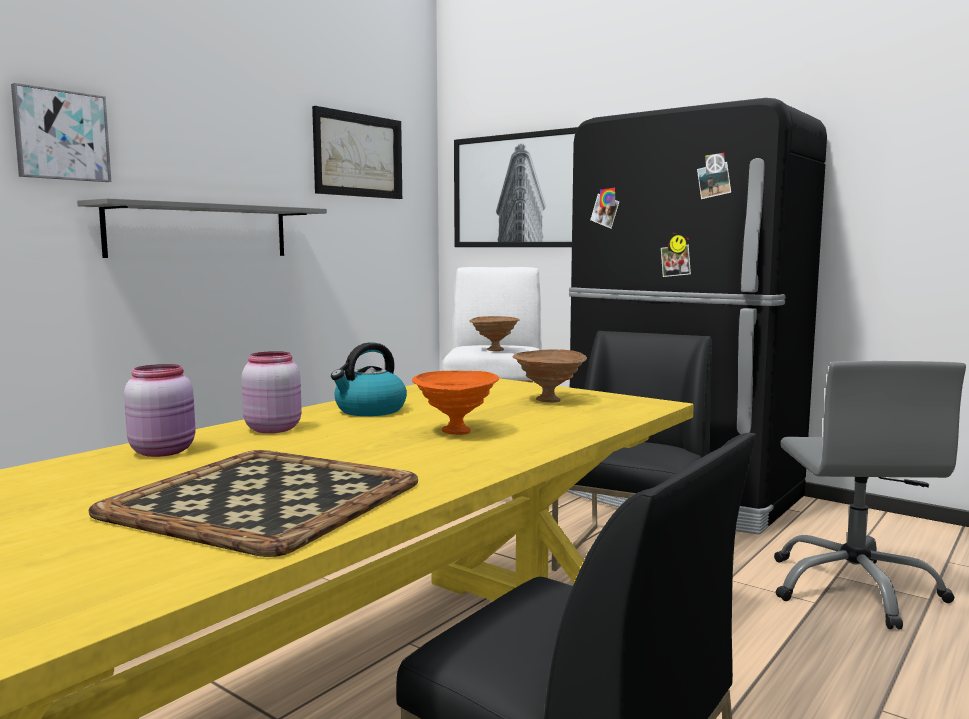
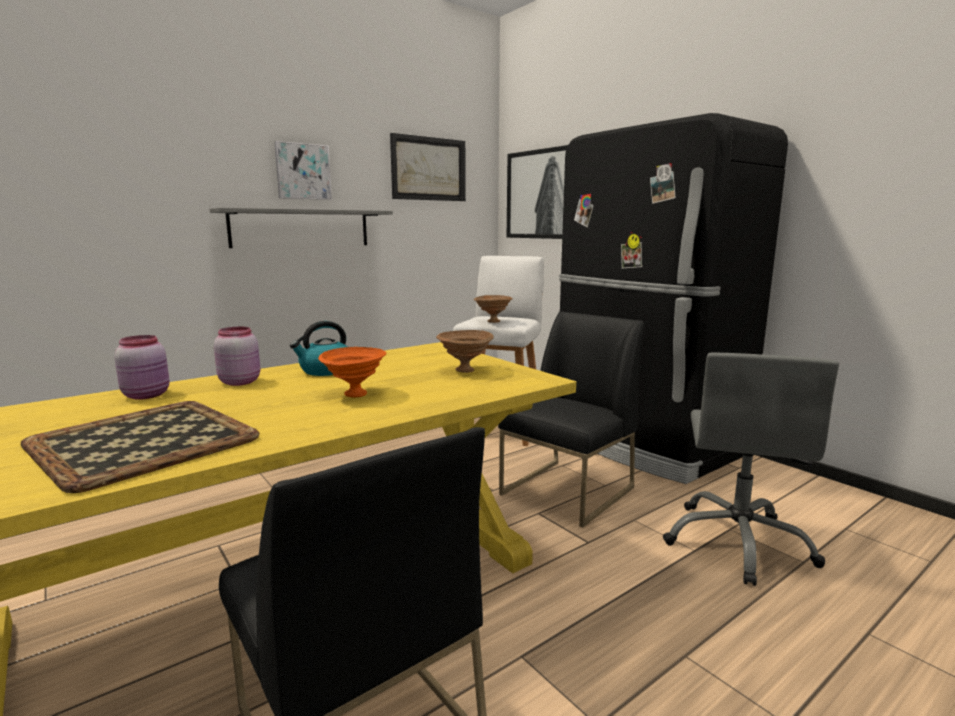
camera: 15 degrees right, 5 degrees up
(61, 135) = (197, 164): picture -> picture (303, 171)

